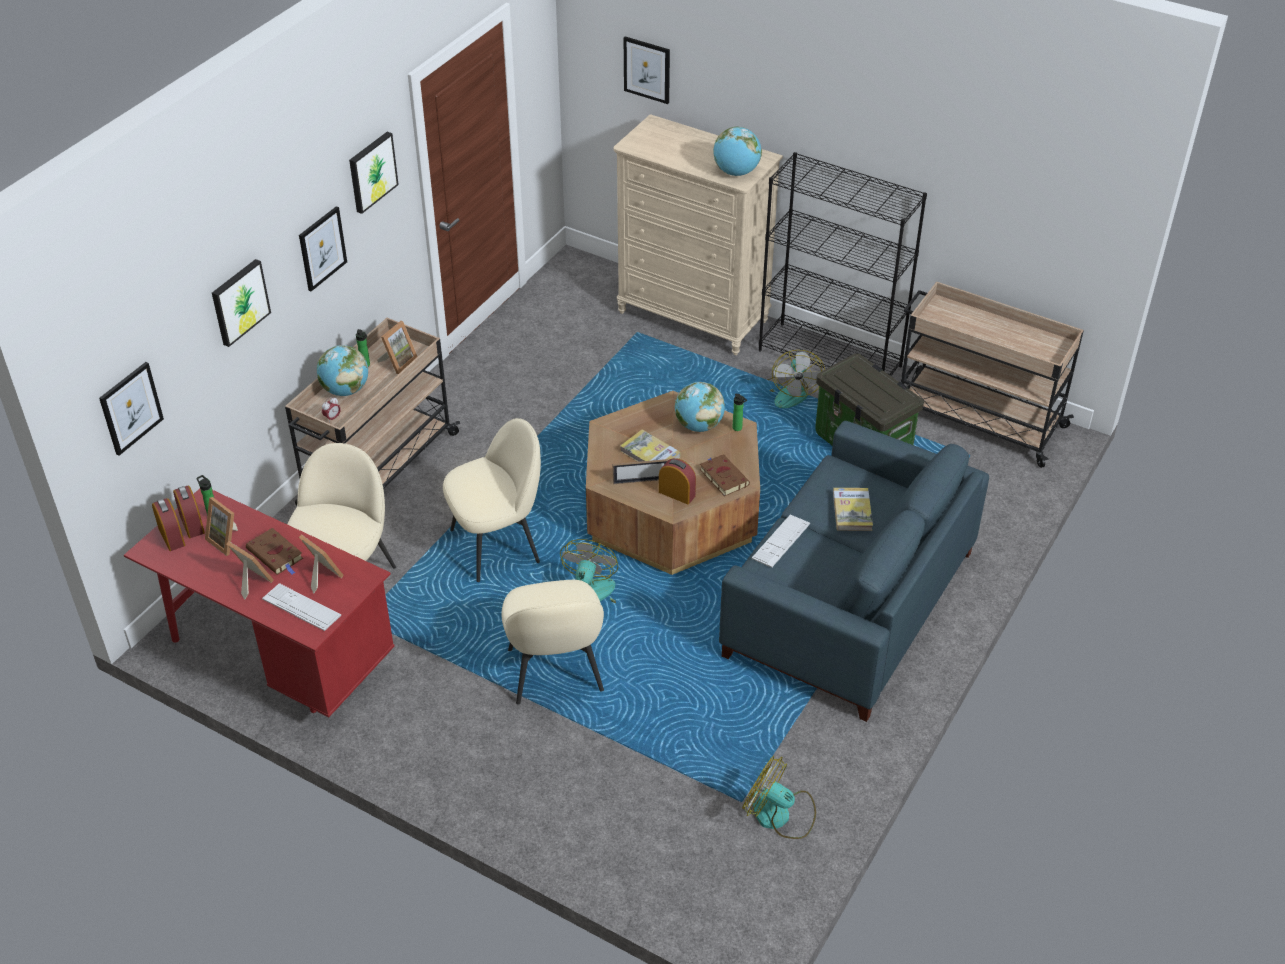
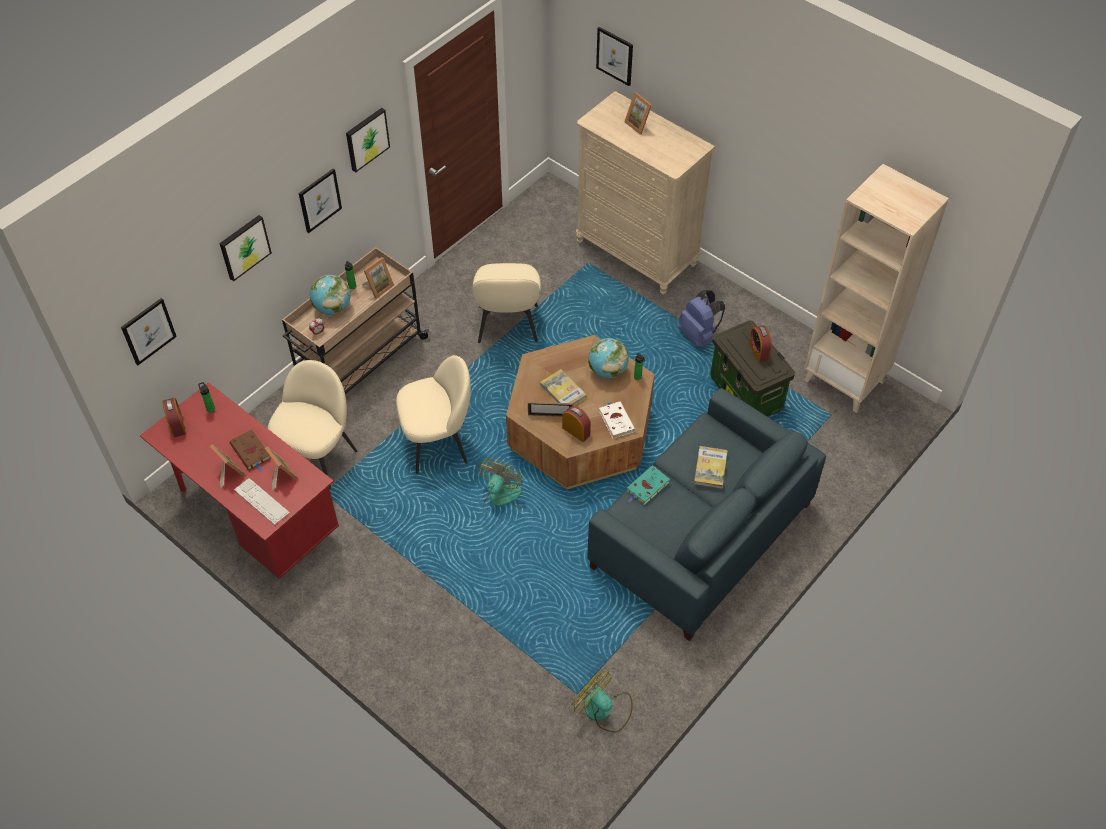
camera: 10 degrees right, 10 degrees up
(192, 524) = (194, 415): alarm clock -> alarm clock (758, 351)
(227, 540) = (217, 434): picture frame -> picture frame (639, 124)
(555, 673) = (459, 562): beige chair -> beige chair (508, 326)
(723, 477) = (616, 420): brown book -> white book
(736, 172) = (672, 159): globe -> none
(781, 541) = (647, 487): keyboard -> turquoise book
(790, 392) = (699, 335): fan -> blue backpack
(831, 358) = (739, 307): black bookcase -> none
(975, 419) = (845, 381): beige cart -> beige bookcase

